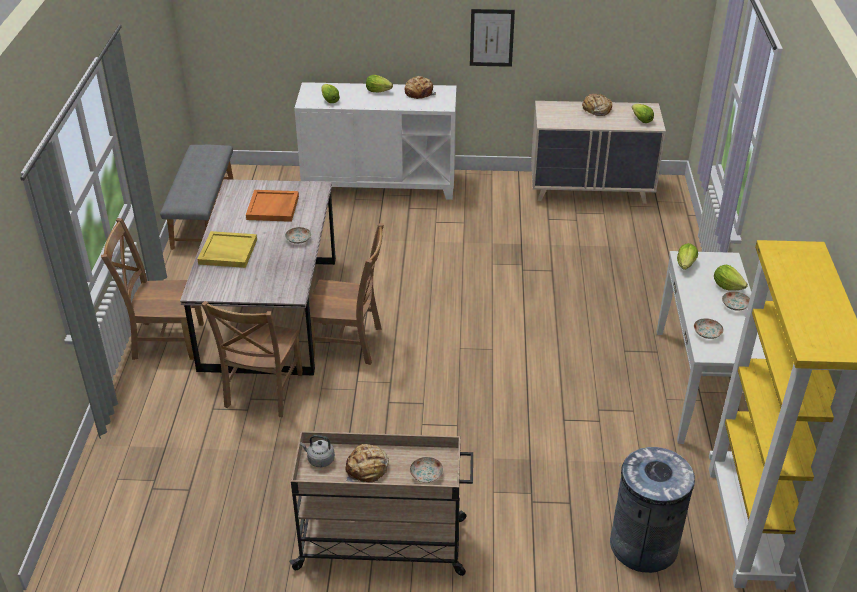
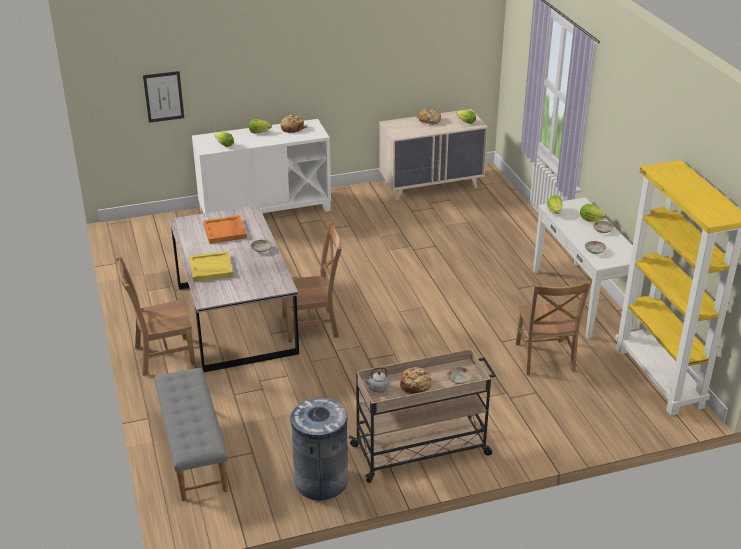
camera: 20 degrees left, 5 degrees down
(203, 215) = (131, 259): grey bench -> grey bench (192, 450)
(262, 392) = (266, 374): brown chair -> brown chair (544, 359)
(491, 37) = (342, 76): picture -> picture (163, 96)
(643, 546) = (600, 406): grey trash can -> grey trash can (321, 481)

